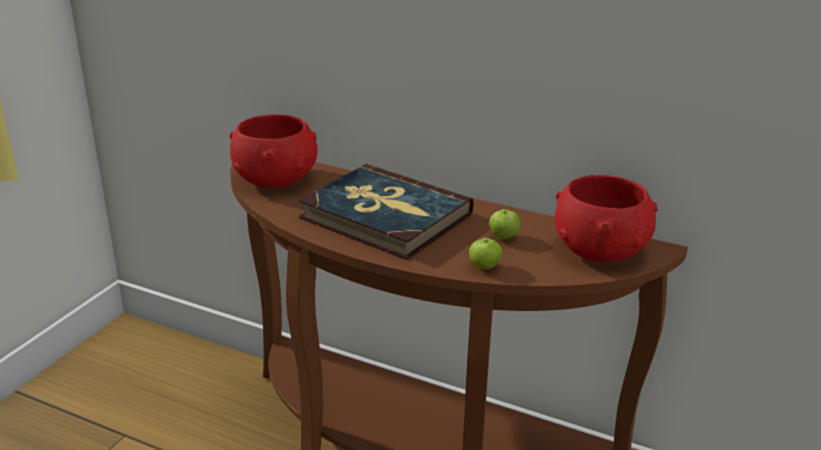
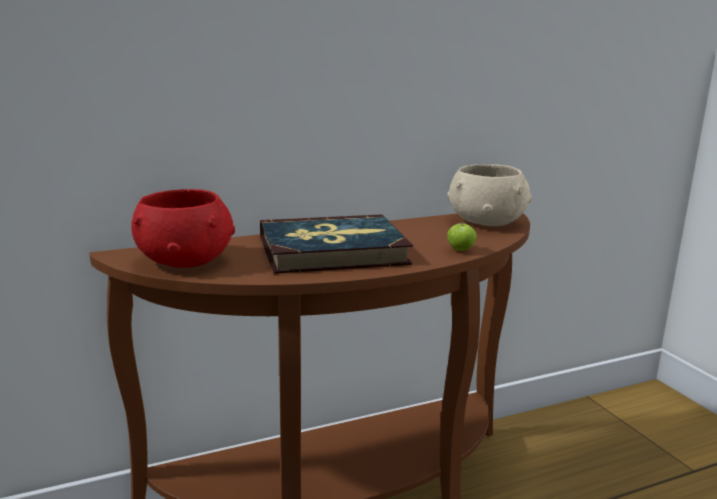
camera: 50 degrees left, 10 degrees down
(503, 237) = (428, 234): apple -> none
(601, 249) = (486, 221): red bowl -> beige bowl

